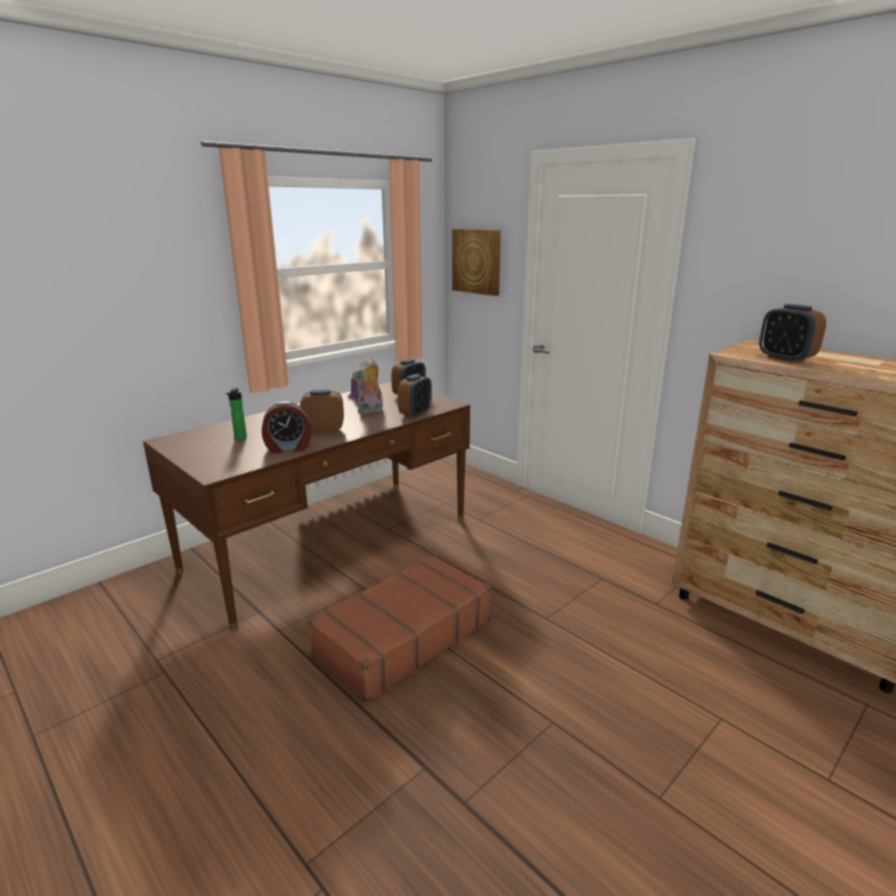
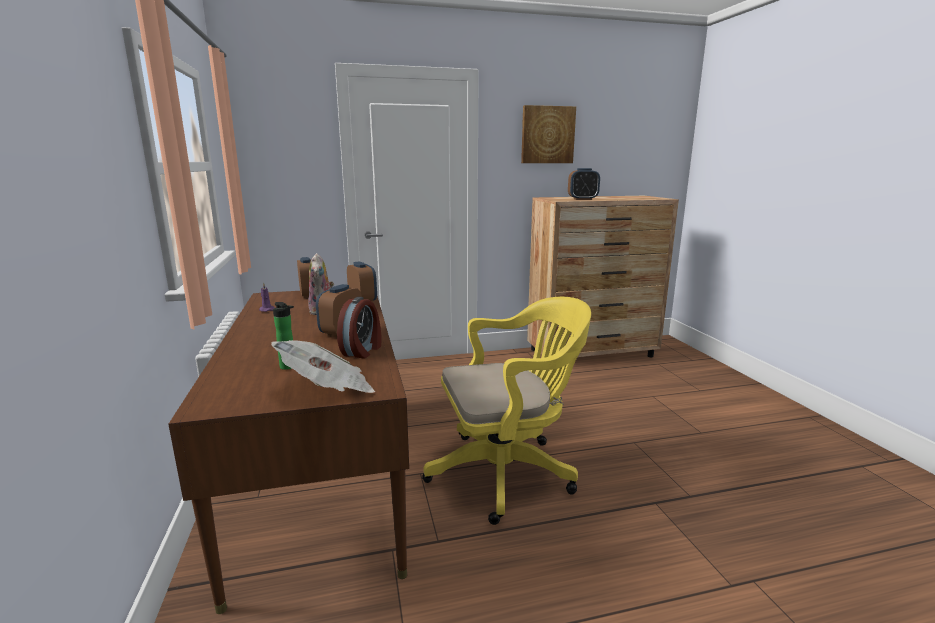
camera: 60 degrees left, 5 degrees down
(205, 460) = (328, 390): none -> newspaper
(402, 636) = (507, 472): brown suitcase -> yellow office chair
(477, 261) = (278, 164): picture -> picture (547, 135)

